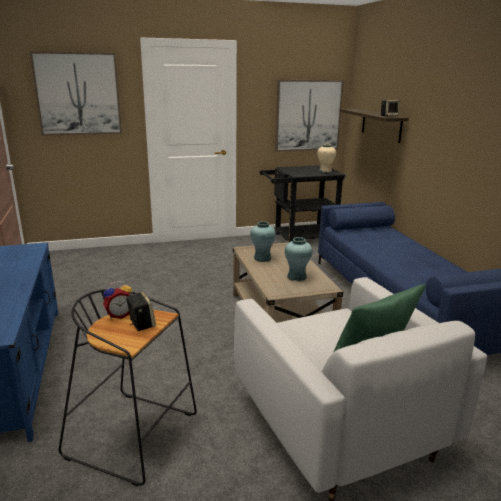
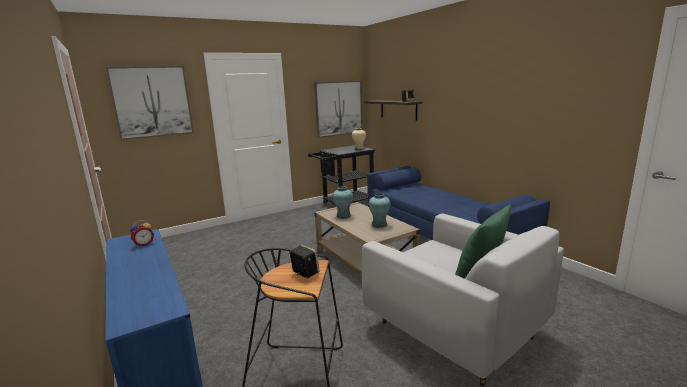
camera: 15 degrees left, 5 degrees down
(119, 315) = (279, 270): alarm clock -> alarm clock (143, 244)

